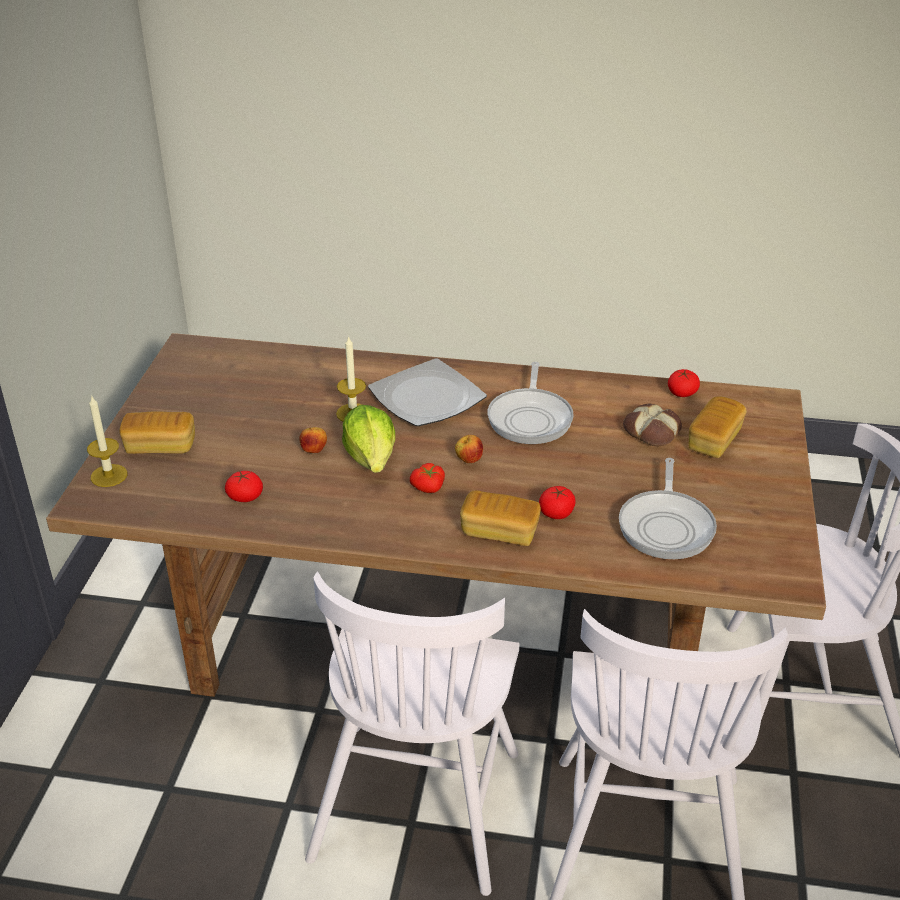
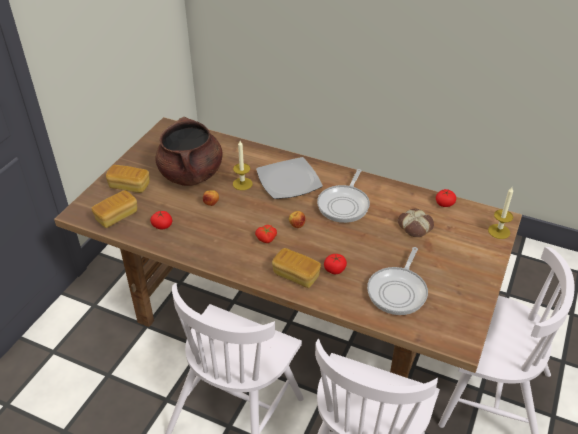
camera: 15 degrees right, 5 degrees up
(109, 475) = (95, 199): candle -> candle (499, 231)
(260, 412) = (191, 174): none -> brown cooking pot
(372, 458) = (241, 214): lettuce -> none
(714, 440) = (452, 239): bread -> bread (117, 216)

